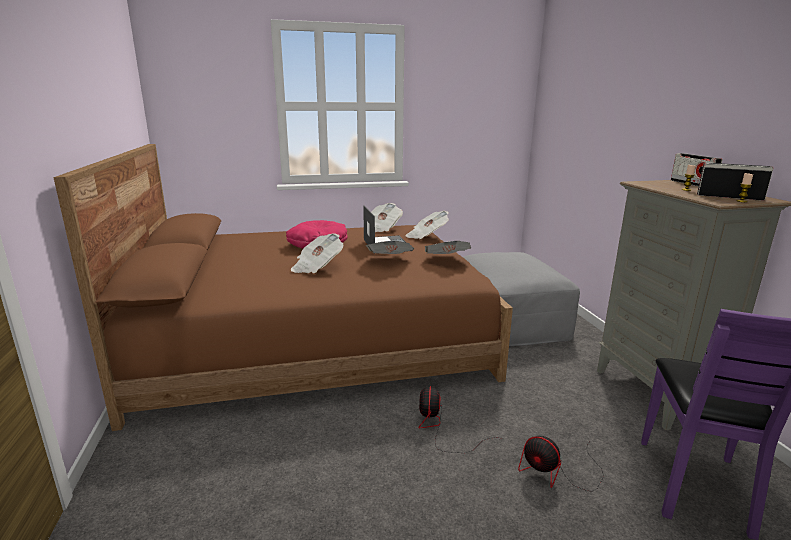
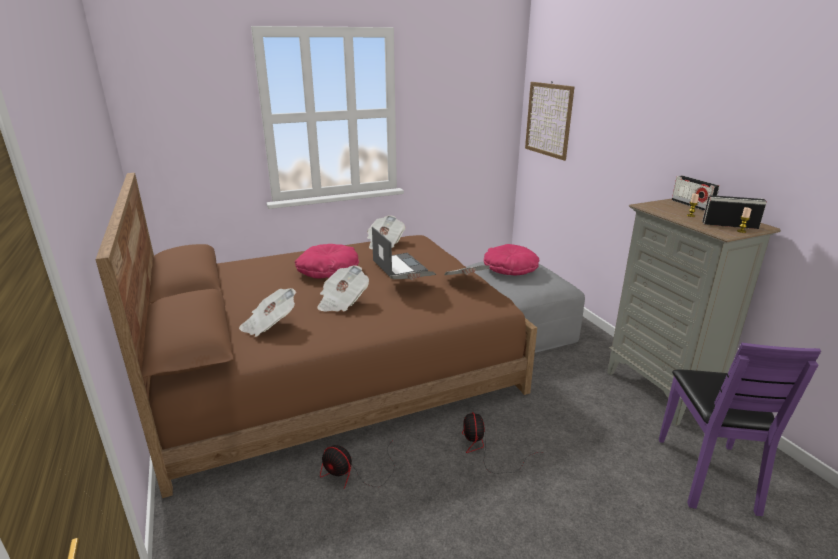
camera: 10 degrees left, 5 degrees up
(426, 236) = (434, 251): newspaper -> newspaper (269, 325)
(503, 259) = (509, 268): none -> pink pillow
(557, 116) = (549, 118): none -> picture
(557, 472) = (597, 479): fan -> fan (354, 474)

